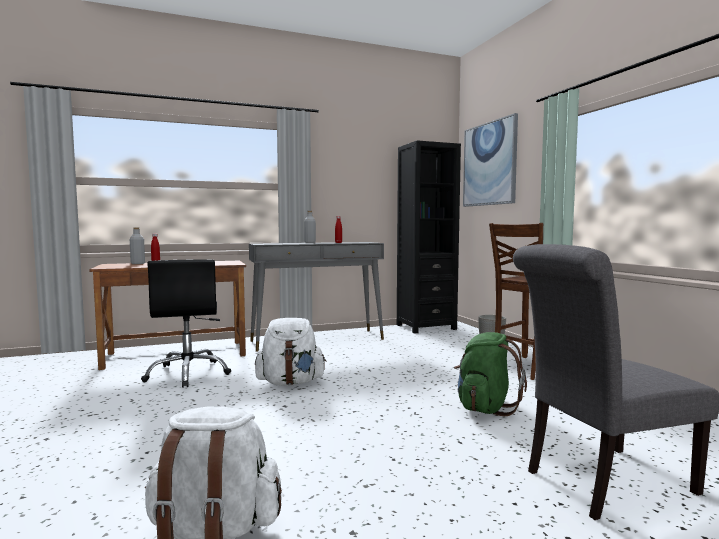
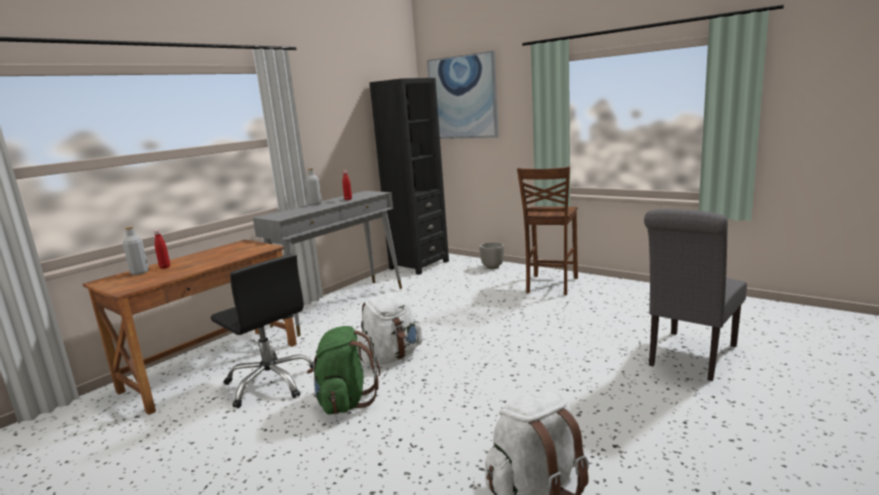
camera: 30 degrees left, 10 degrees up
(485, 407) = (567, 328): green backpack -> green backpack (345, 401)

